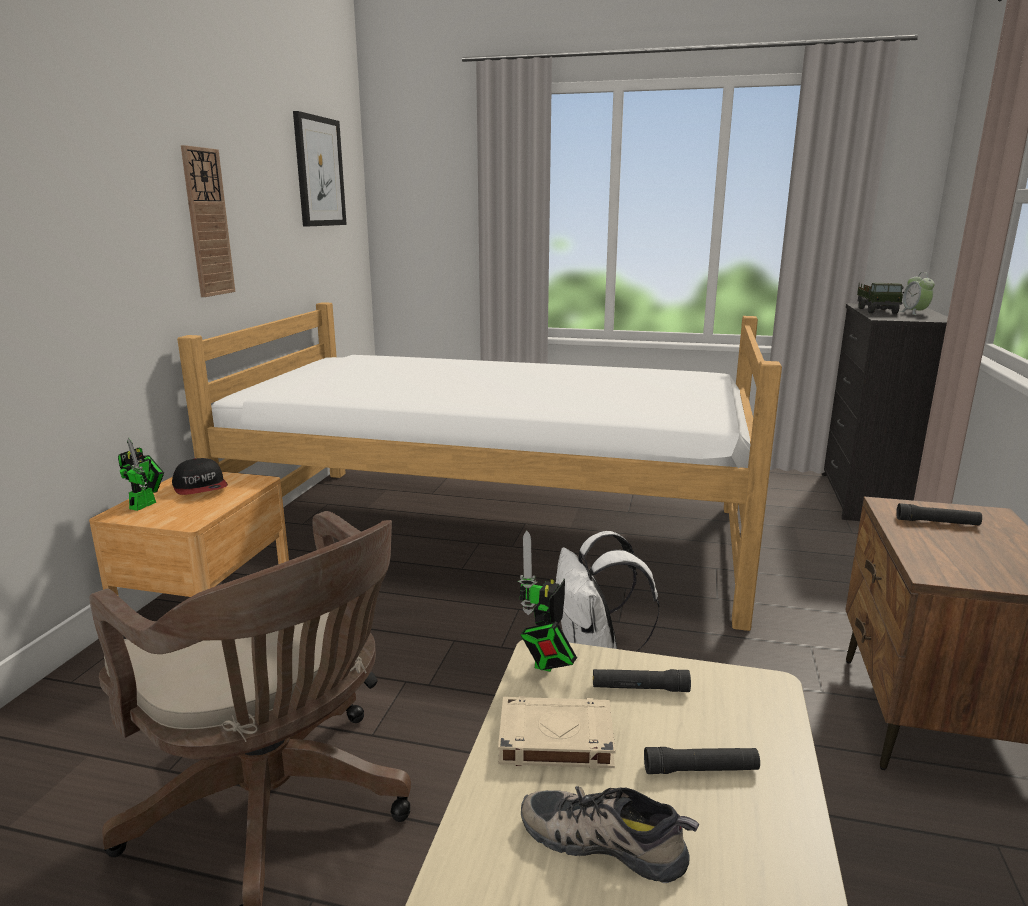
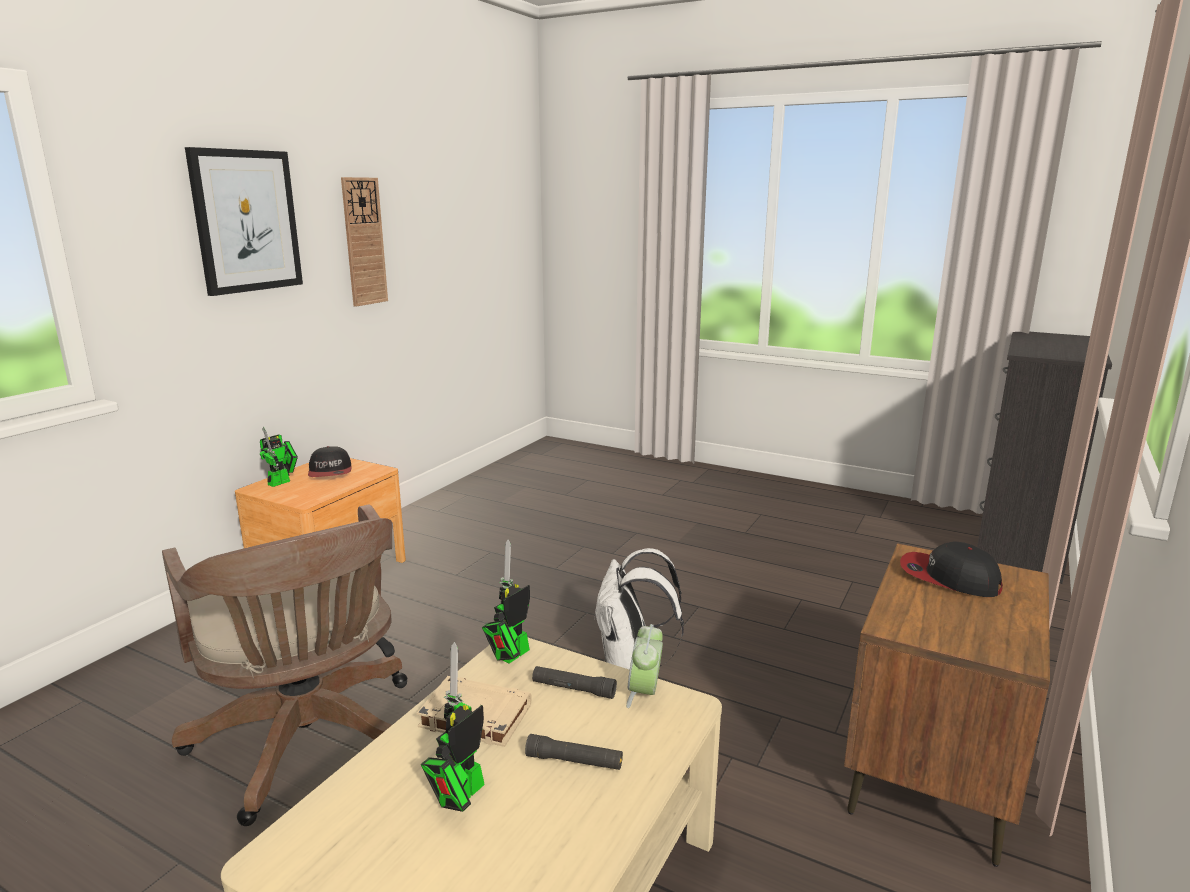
camera: 15 degrees right, 0 degrees up
(319, 172) = (487, 188): picture -> picture (246, 221)
(494, 533) = (603, 539): bed -> none
(605, 839) = (459, 796): shoe -> toy robot
(877, 311) = (1033, 343): toy truck -> none
(914, 313) = (1074, 348): alarm clock -> alarm clock (644, 693)
(937, 522) = (948, 578): black flashlight -> cap

